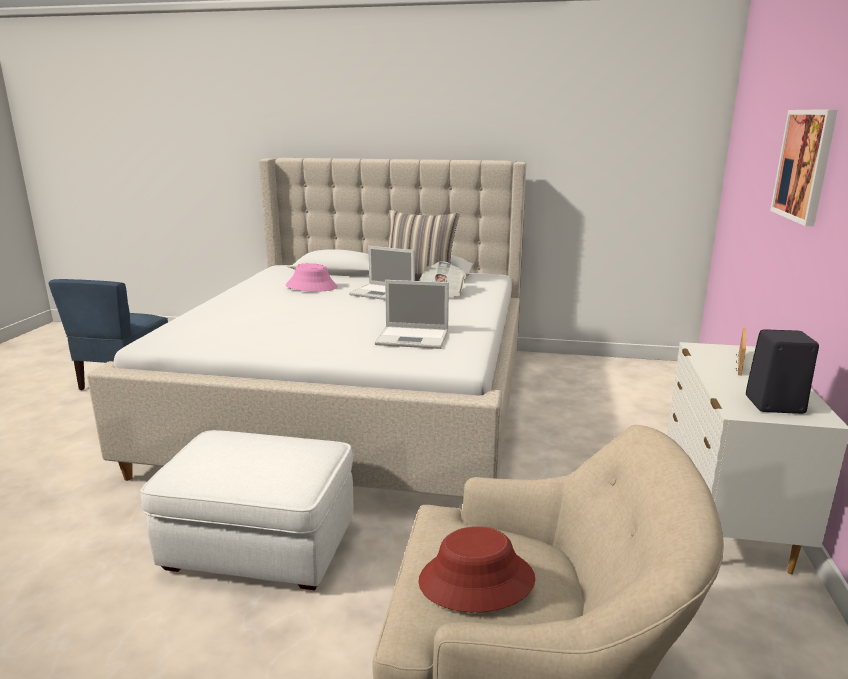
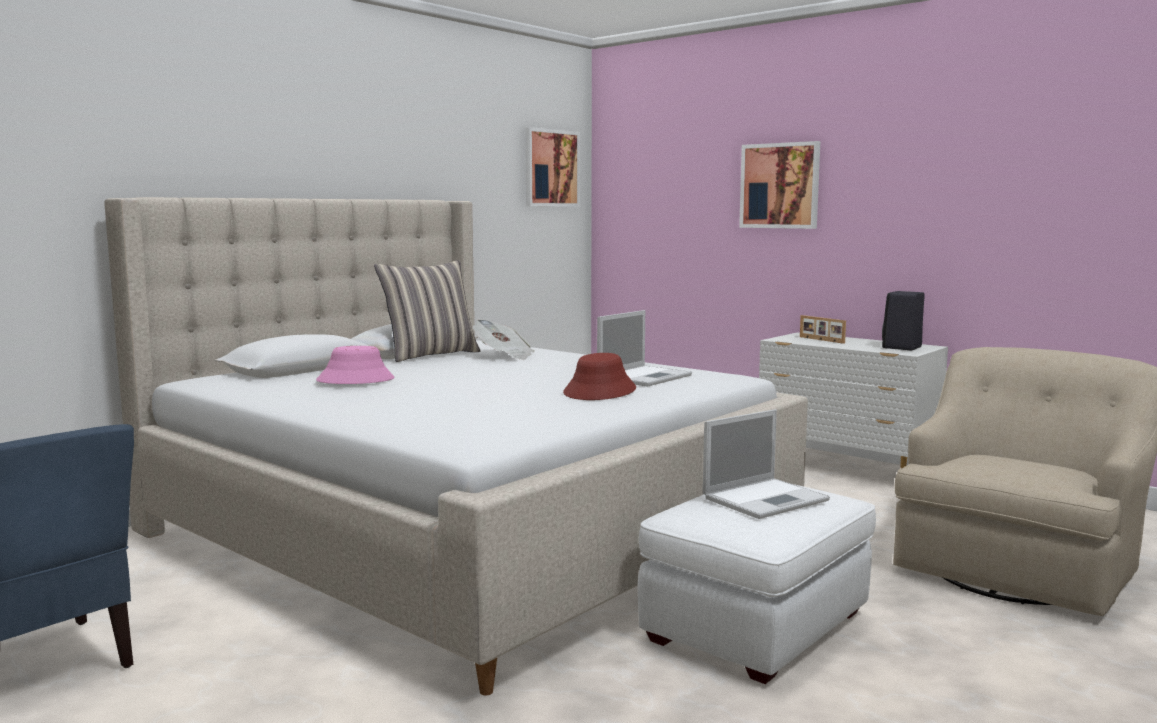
camera: 60 degrees left, 10 degrees down
(383, 293) = (456, 367): laptop -> laptop (766, 498)
(476, 581) = (1034, 466): red hat -> red hat (600, 391)
(664, 129) = (551, 168): none -> picture

